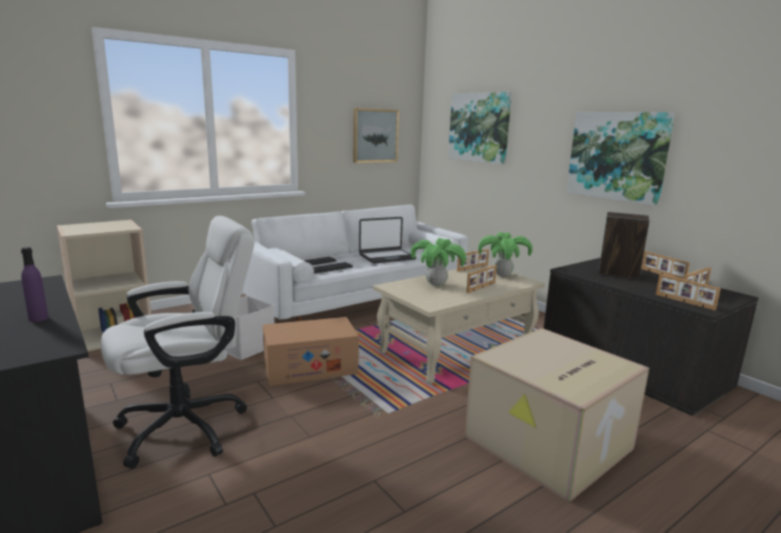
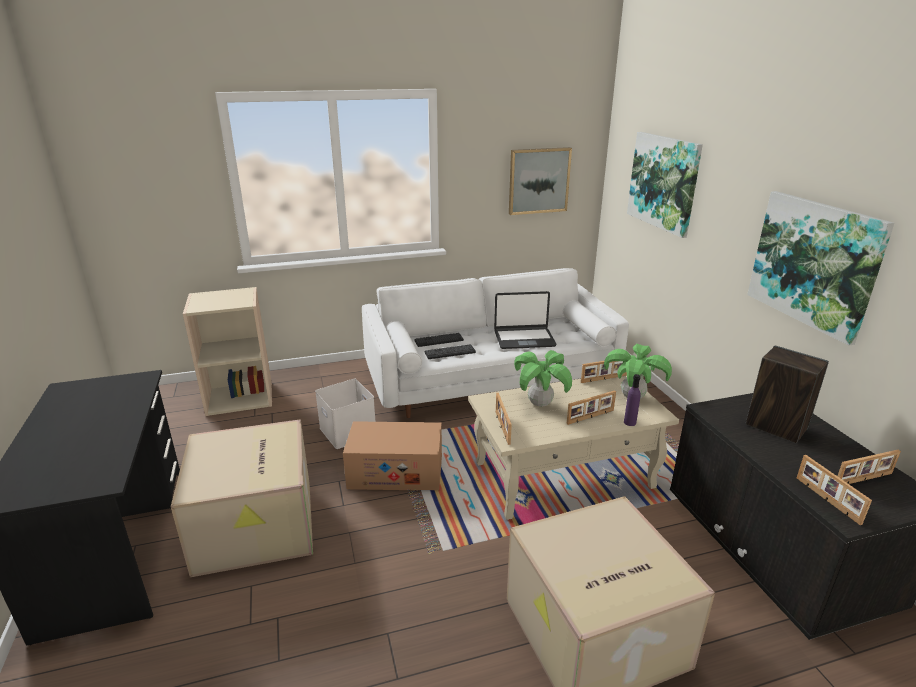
camera: 20 degrees right, 10 degrees up
(38, 318) = (111, 436): purple bottle -> purple bottle (629, 422)
(189, 427) = (257, 526): white office chair -> cardboard box
(662, 275) = (841, 438): picture frame -> picture frame (501, 427)

